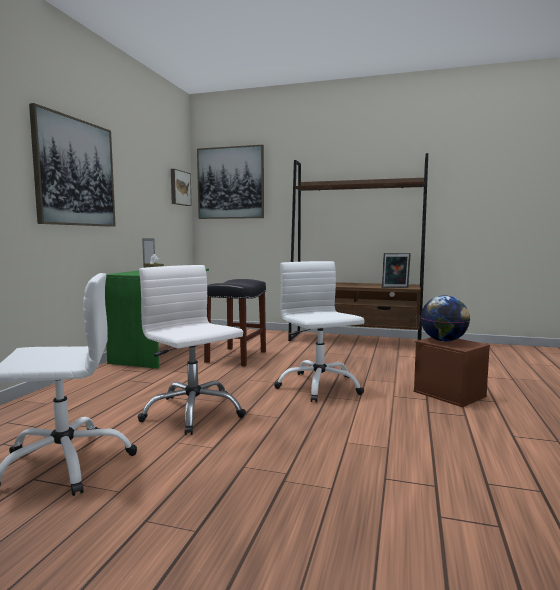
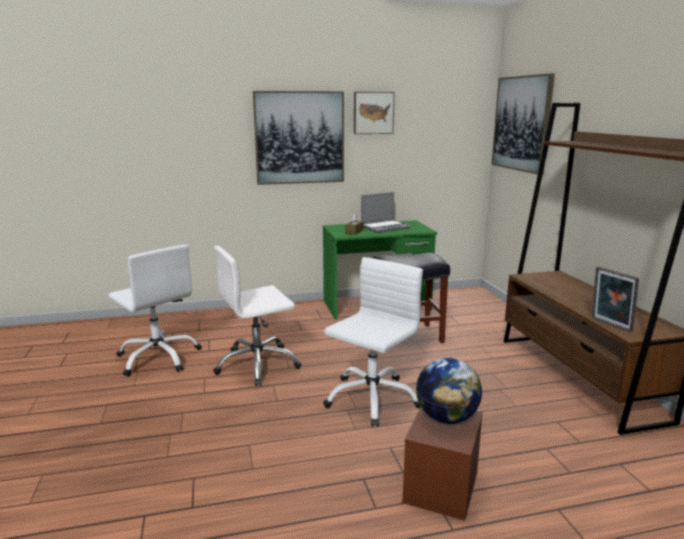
camera: 60 degrees right, 10 degrees up
(179, 188) = (465, 129): picture -> picture (373, 113)
(193, 412) = (257, 365): white office chair -> white office chair turned 135 degrees counterclockwise

